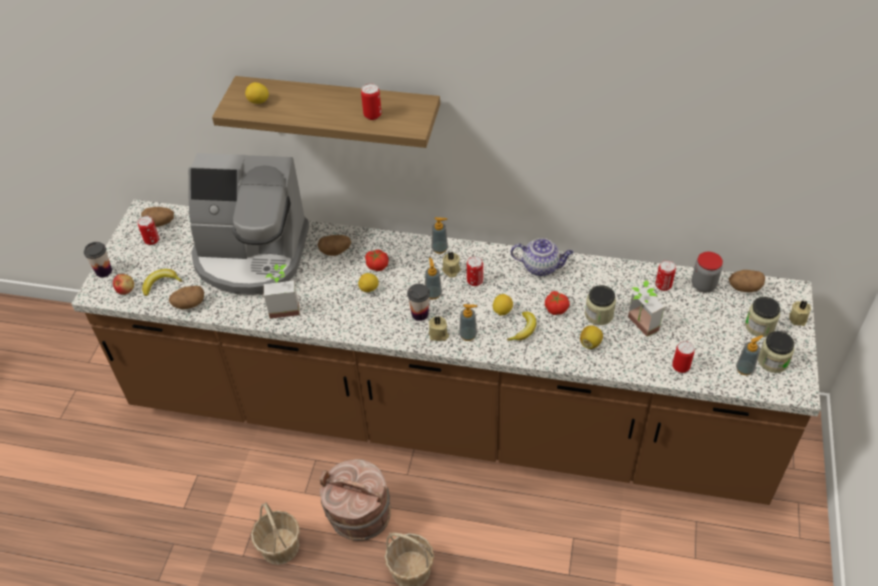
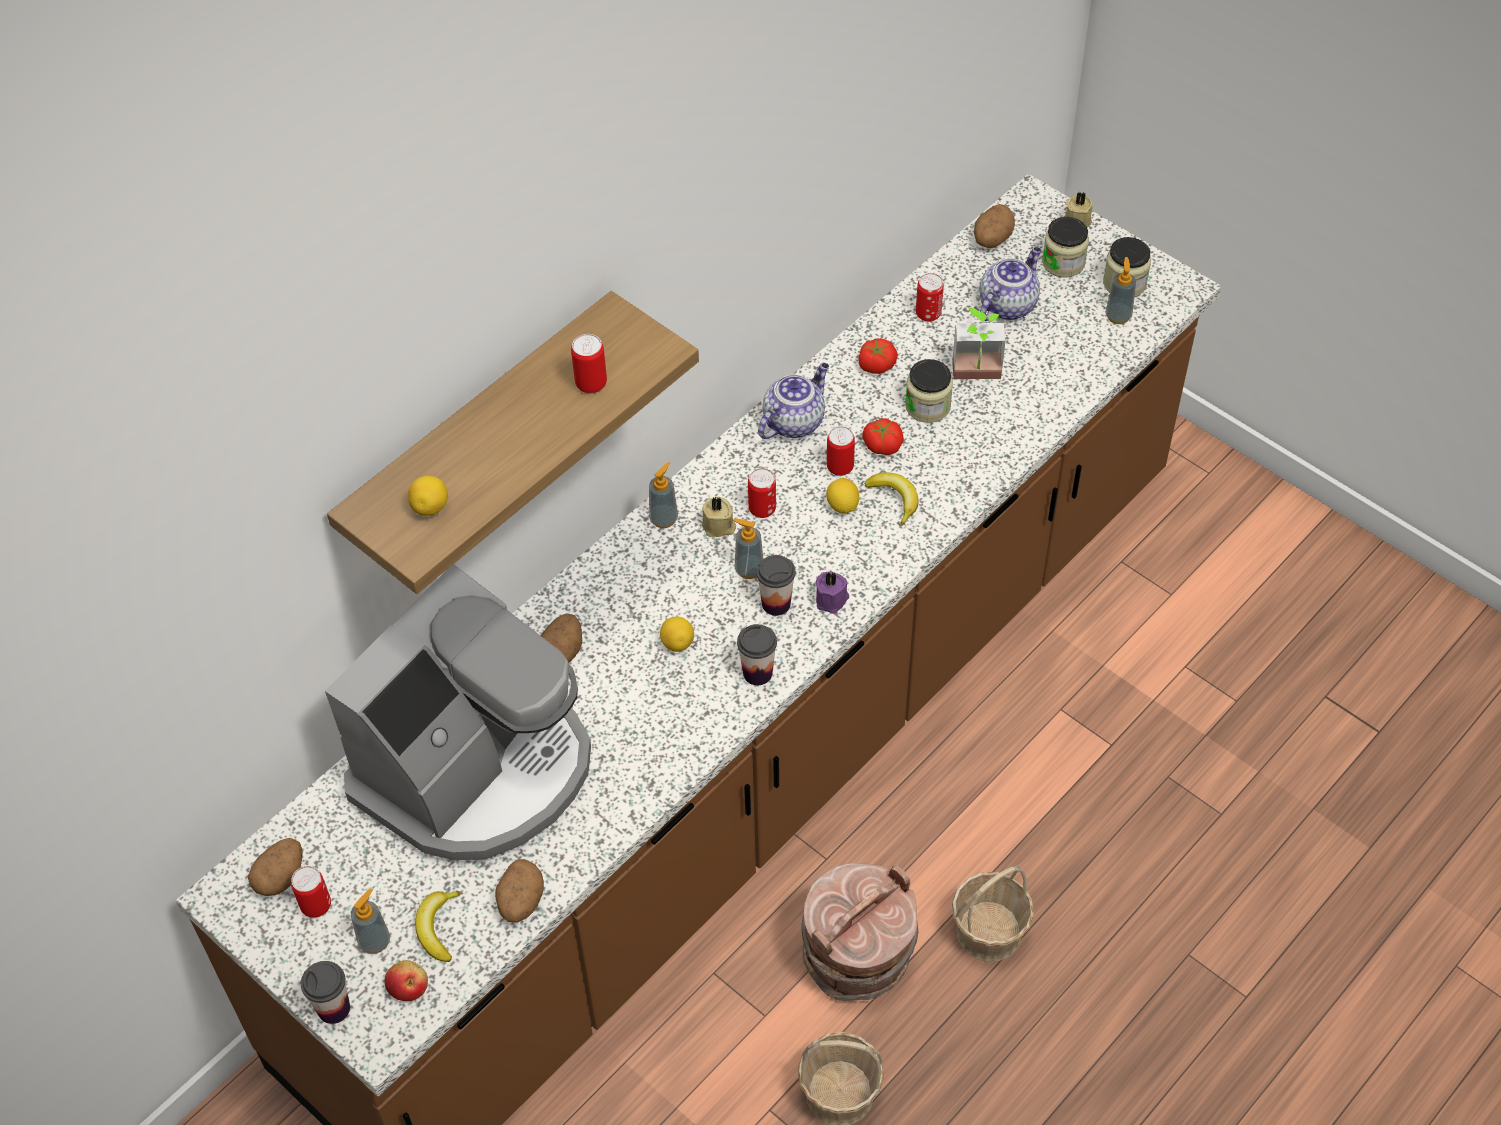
camera: 60 degrees left, 5 degrees up
(284, 306) = (628, 769): potted plant -> none
(372, 327) = (757, 673): none -> cup
(377, 265) = (635, 611): tomato -> tomato (876, 364)
(438, 335) = (832, 600): beige candle -> purple candle
(468, 335) = (858, 566): soap dispenser -> soap dispenser (374, 941)
(590, 343) = (969, 441): lemon -> none
(680, 367) = (1072, 373): can -> can (840, 467)
(703, 285) = (957, 275): jar -> none
(703, 316) = (1007, 304): none -> teapot

